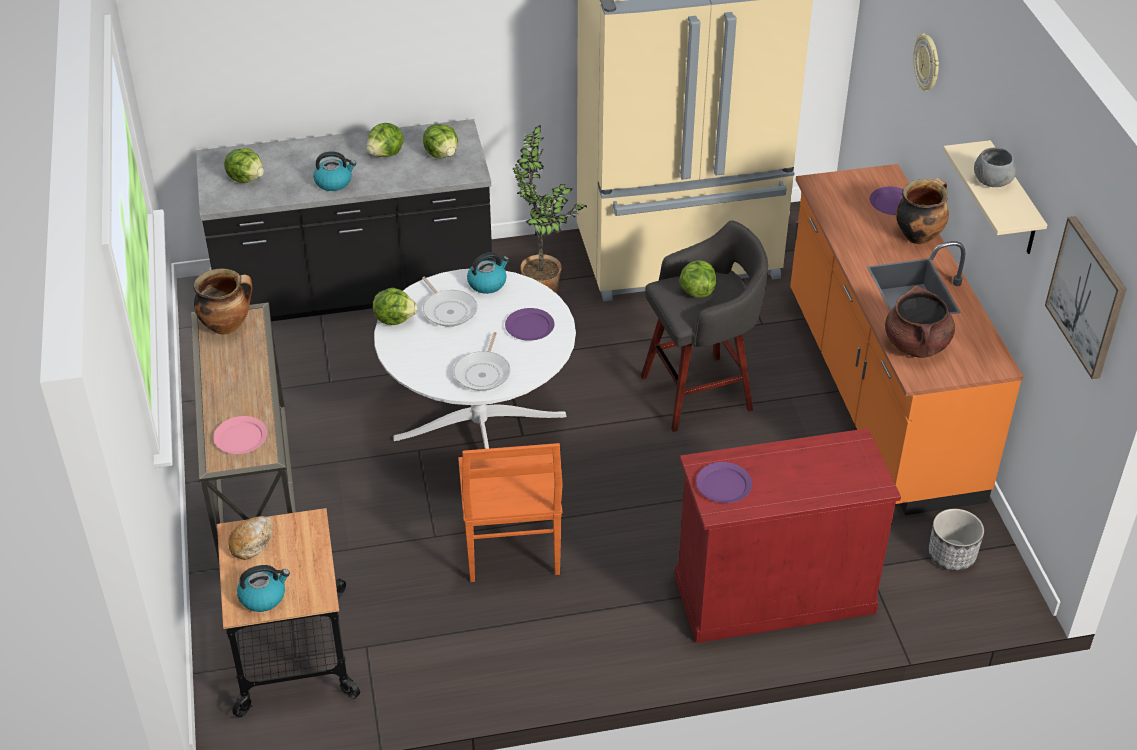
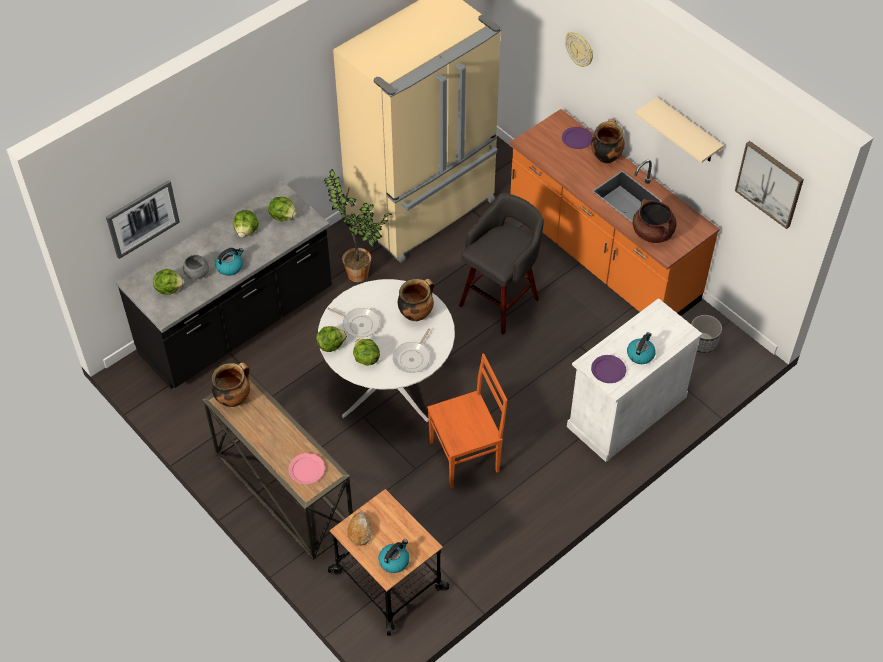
camera: 30 degrees left, 10 degrees up
(248, 75) = (142, 218): none -> picture
(483, 373) = (413, 358): frying pan -> frying pan turned 45 degrees clockwise
(487, 283) = (368, 294): kettle -> kettle (640, 354)
(511, 551) = (466, 456): orange chair -> orange chair turned 75 degrees counterclockwise
(530, 326) = (416, 313): purple plate -> cooking pot
(696, 291) = (497, 246): lettuce -> lettuce (366, 359)
(773, 593) = (626, 411): red cabinet -> white cabinet
(991, 182) = (677, 127): grey bowl -> grey bowl (197, 274)

